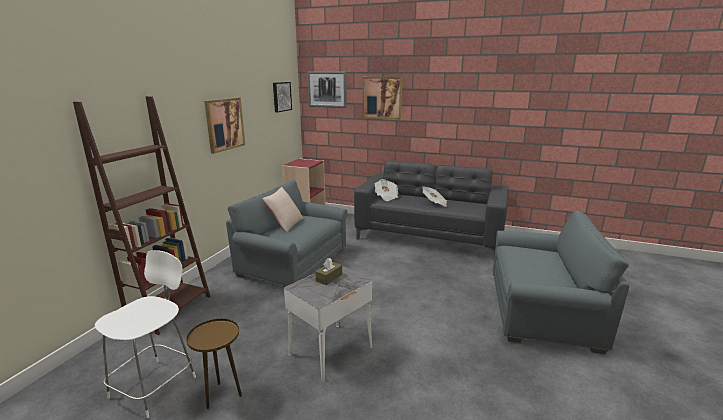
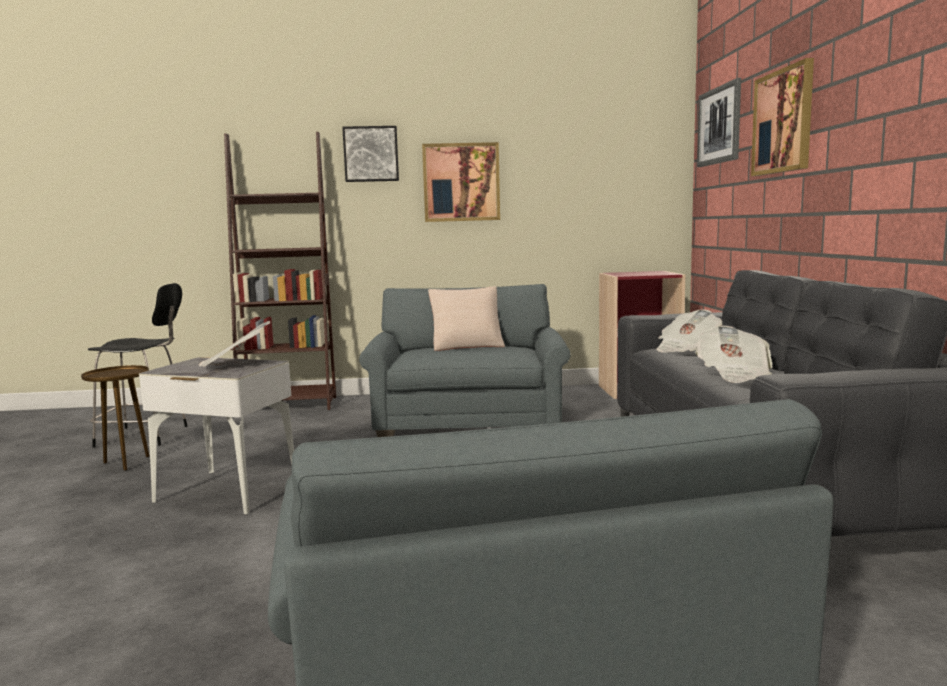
camera: 65 degrees right, 10 degrees down
(156, 385) = (145, 436): white stool -> black stool
(281, 96) = (625, 147): picture -> picture (371, 154)
(329, 278) = (234, 364): brown tissue box -> newspaper

